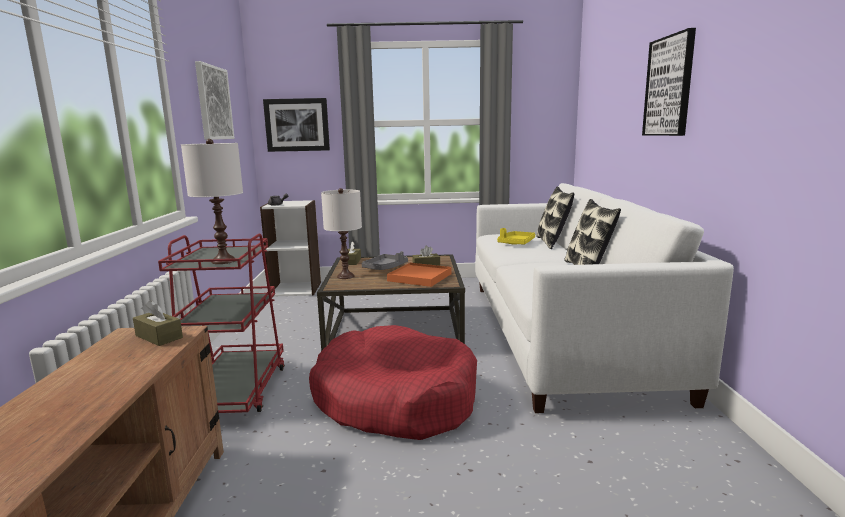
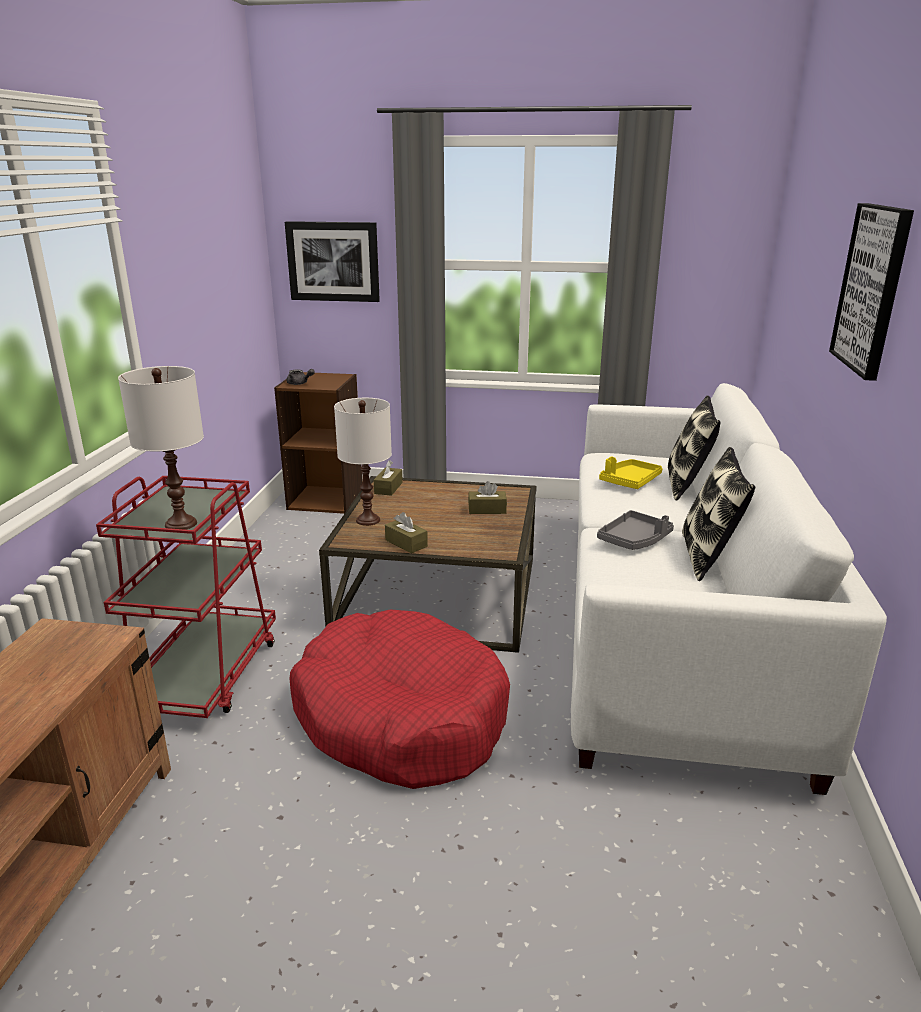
camera: 10 degrees right, 10 degrees up
(159, 337) = (82, 643): brown tissue box -> brown tissue box (406, 543)
(213, 103) = (201, 250): picture -> none
(296, 289) = (326, 499): white bookcase -> brown bookcase
(385, 268) = (429, 507): grey tray -> grey tray (635, 540)
(420, 277) = (468, 534): orange tray -> none

